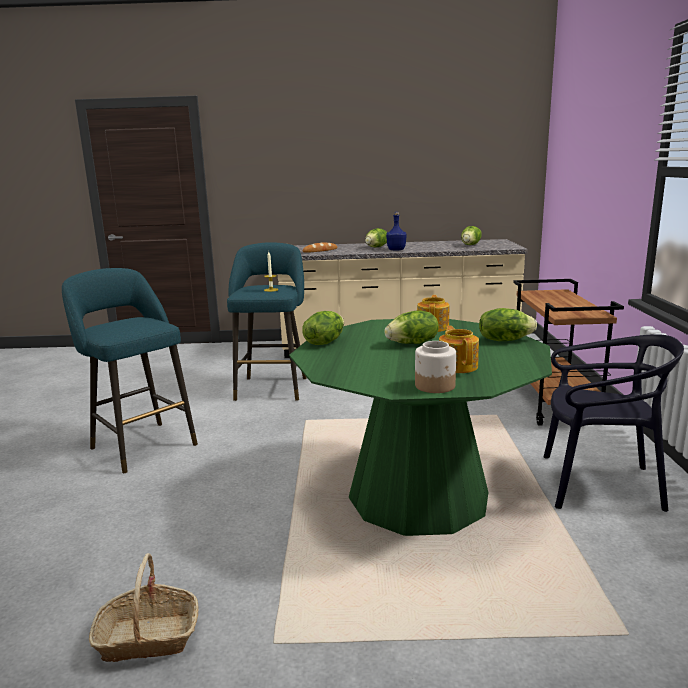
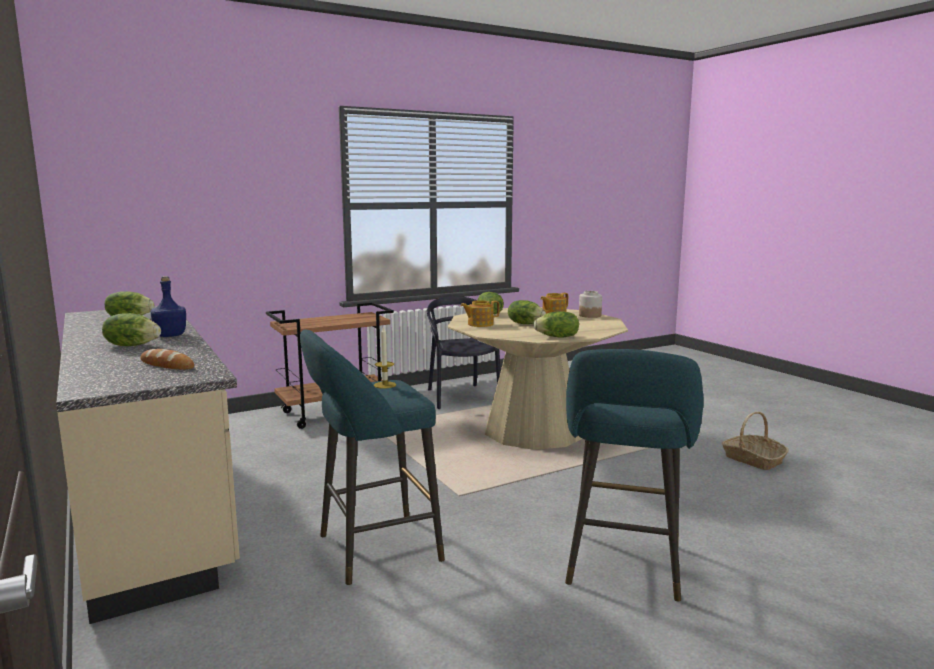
camera: 120 degrees left, 5 degrees down
(418, 495) = (534, 431): green dining table -> beige dining table

